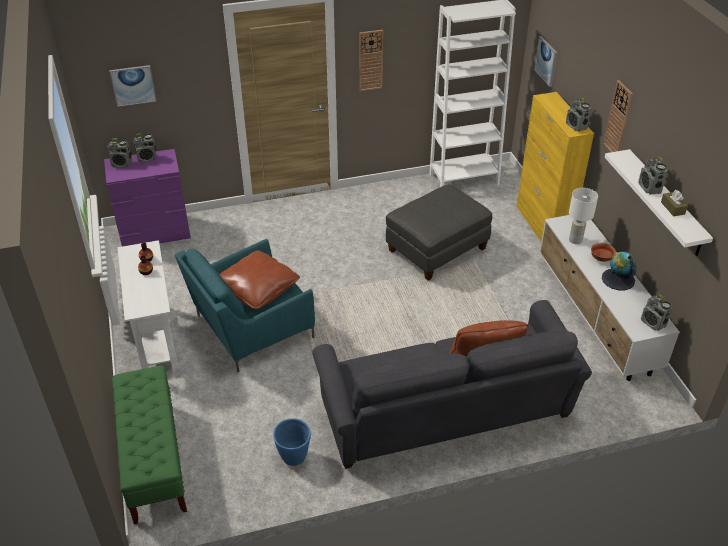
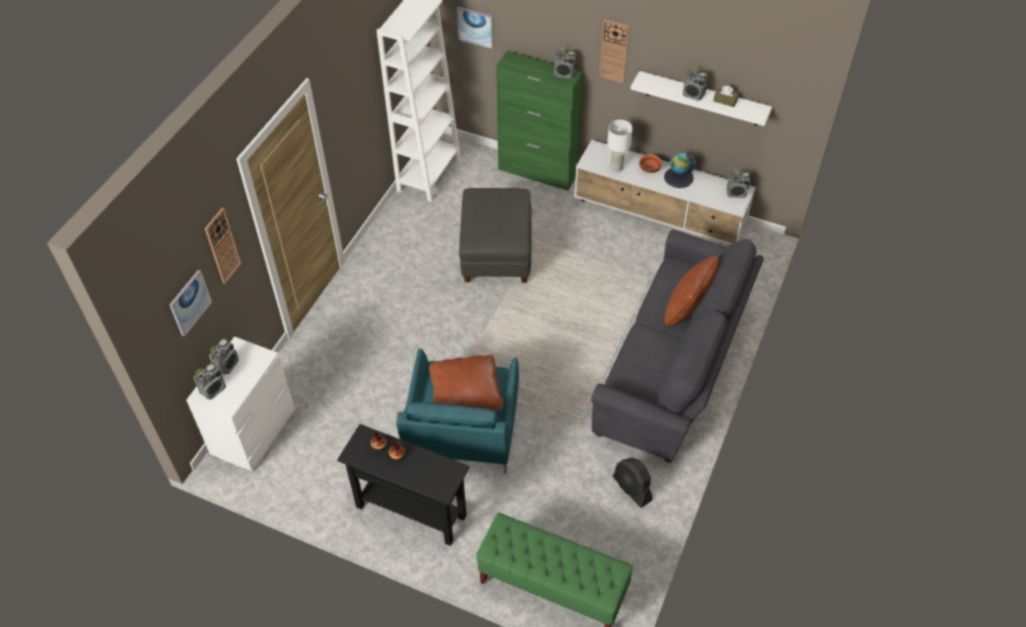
camera: 50 degrees left, 10 degrees up
(155, 233) = (254, 432): purple dresser -> white dresser
(157, 341) = (411, 511): white console table -> black console table
(294, 458) = (632, 489): blue planter -> black fan
(370, 60) = (343, 121): wall clock -> wall clock (222, 246)
(542, 226) = (538, 172): yellow cabinet -> green cabinet

